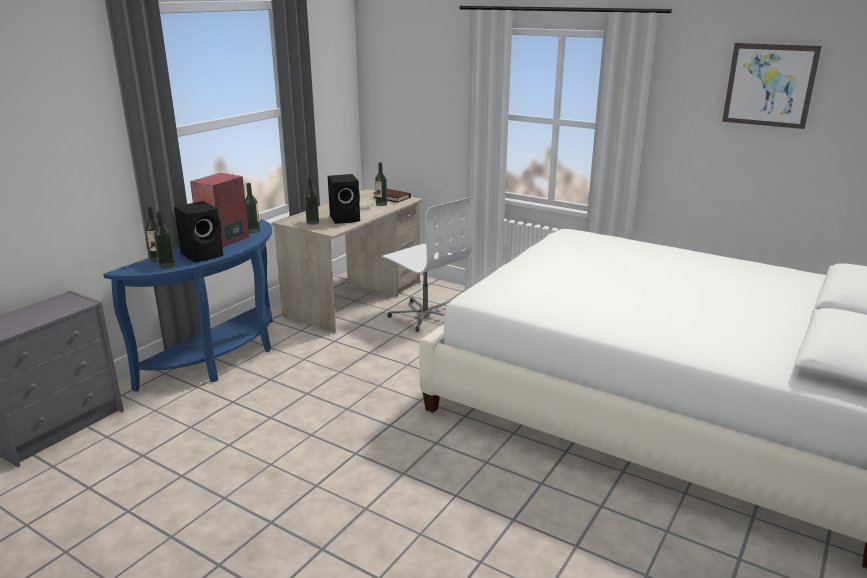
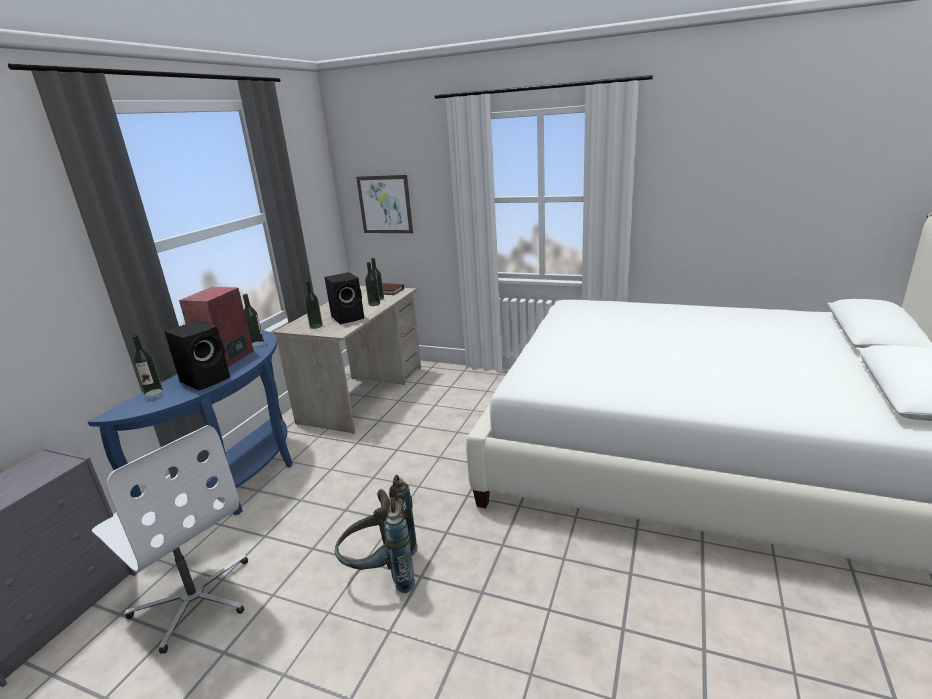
camera: 10 degrees left, 0 degrees up
(167, 265) = (166, 399): bottle -> bottle (374, 304)
(324, 445) = (382, 573): none -> grey backpack
(425, 315) = (438, 400): white office chair -> white office chair (195, 598)
(769, 85) = (750, 140): picture -> picture (385, 204)

